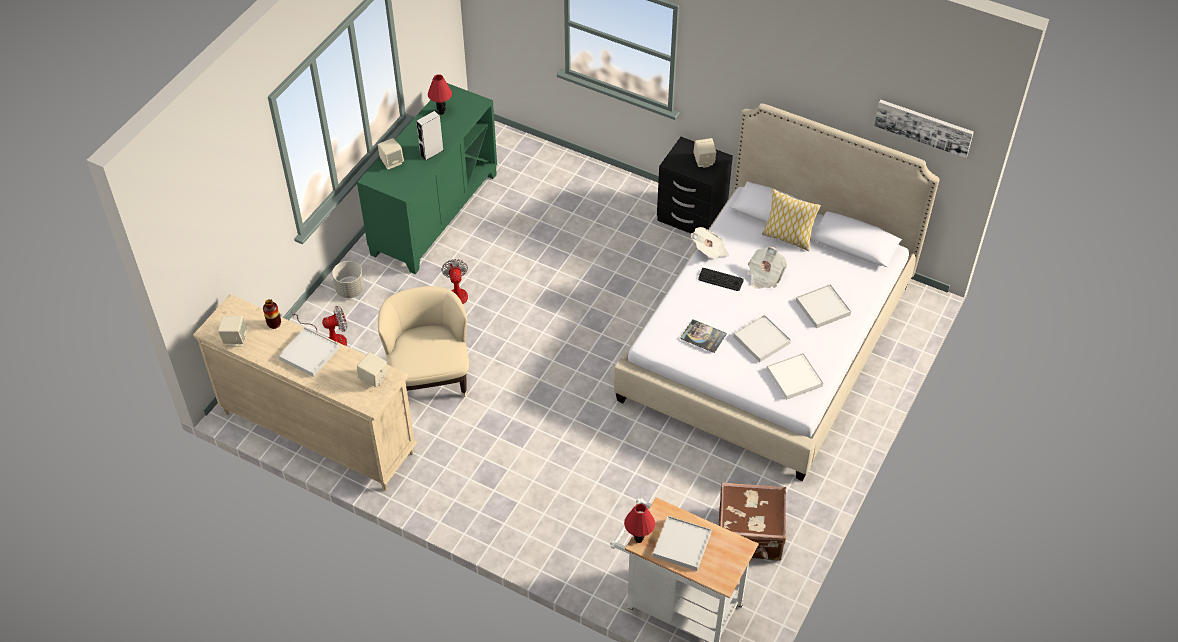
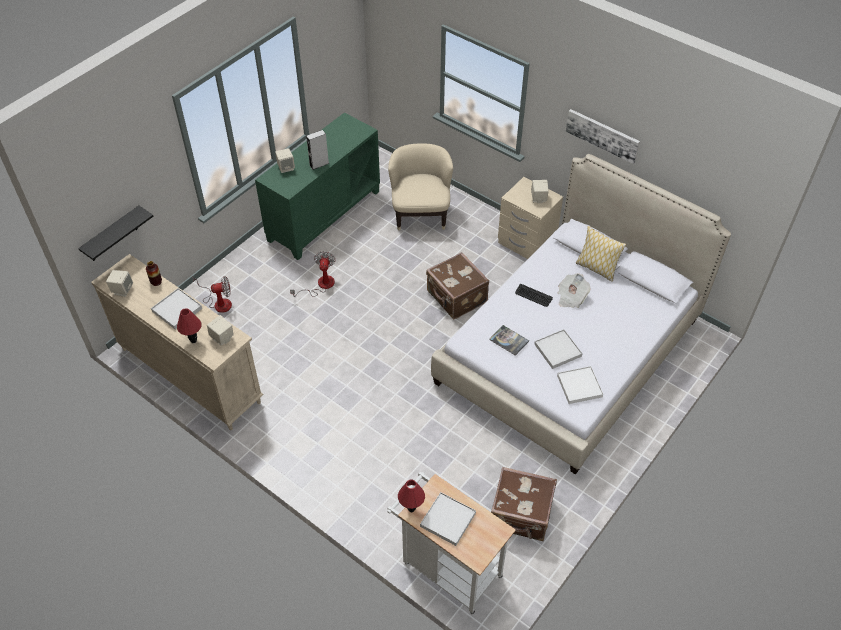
camera: 10 degrees right, 0 degrees up
(211, 274) = (112, 235): none -> black shelf
(350, 290) = (244, 265): grey planter -> none
(429, 377) = (288, 343): beige armchair -> beige armchair (420, 214)
(441, 112) = (335, 134): red table lamp -> red table lamp (193, 340)
(620, 295) = (456, 298): none -> brown suitcase
(691, 217) = (526, 243): black nightstand -> beige nightstand
(709, 250) = (529, 270): newspaper -> none
(823, 307) = (615, 330): white tray -> none
(924, 127) = (722, 187): picture -> picture (602, 135)

